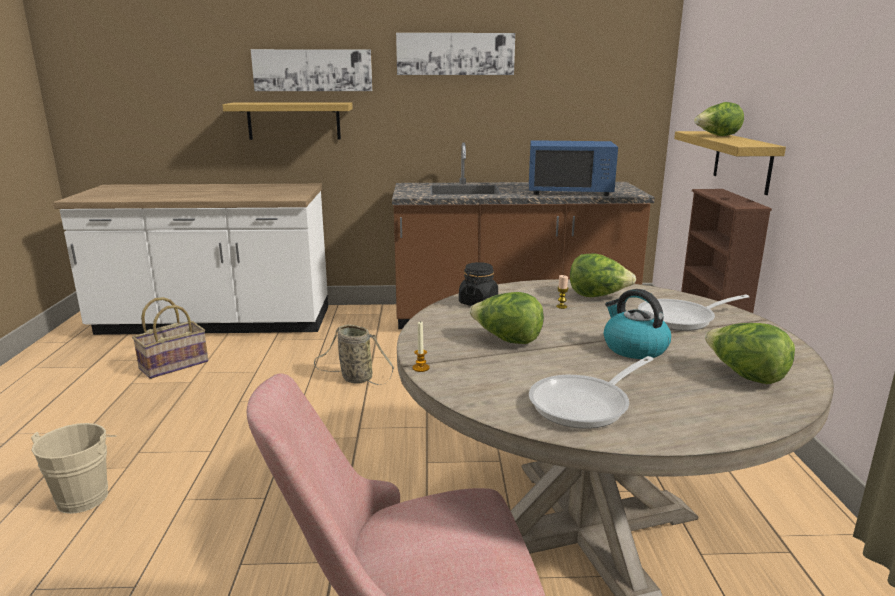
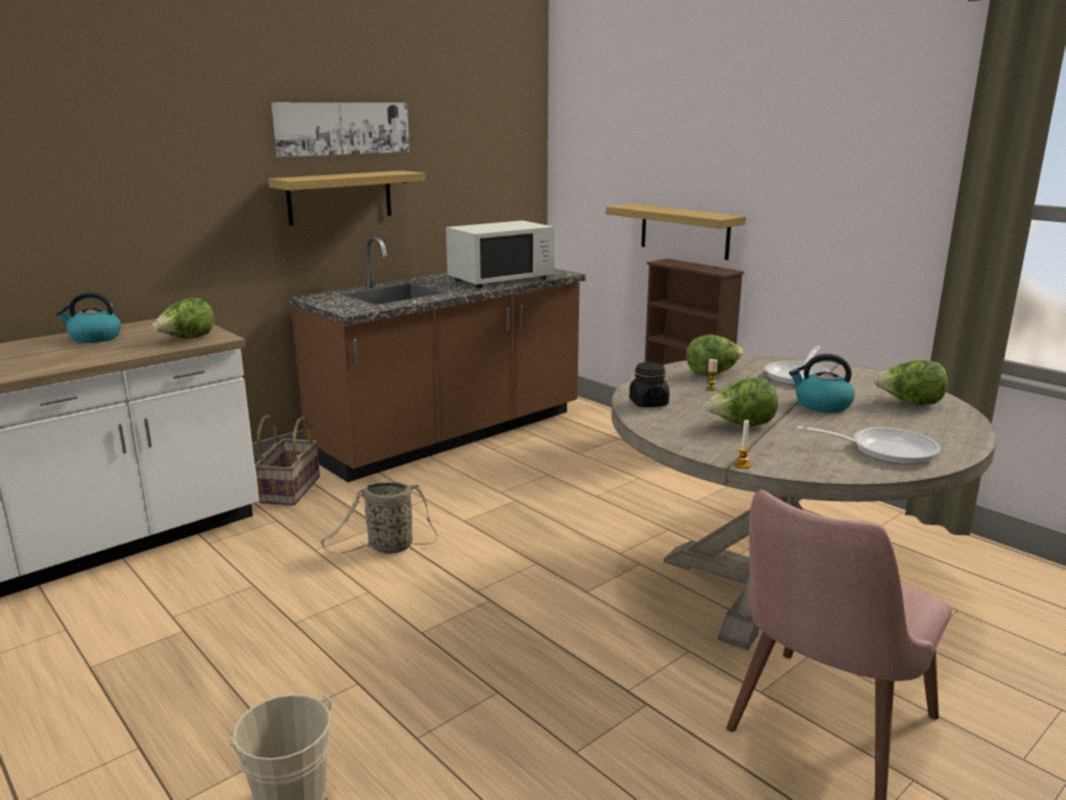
camera: 40 degrees left, 0 degrees up
(174, 364) = (114, 622): basket -> basket (289, 489)
(243, 188) = (94, 338): none -> kettle
(293, 121) = (139, 229): shelf -> shelf (340, 197)
(312, 70) = (162, 155): picture -> none
(569, 191) = (501, 279): blue microwave -> white microwave
(585, 405) = (884, 450): frying pan -> frying pan turned 90 degrees counterclockwise
(717, 136) = (661, 209): lettuce -> lettuce (187, 339)

